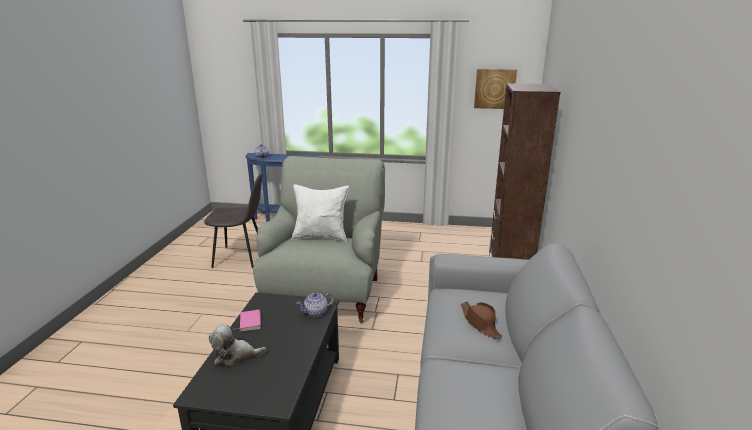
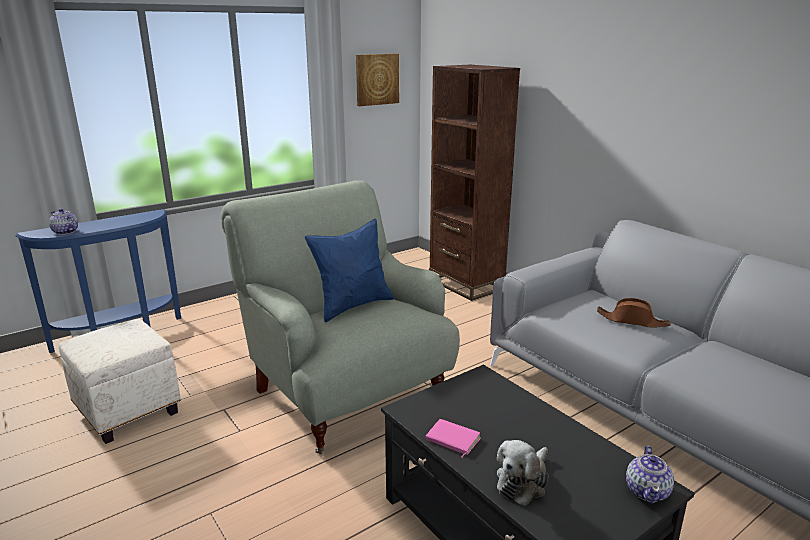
camera: 45 degrees left, 0 degrees up
(240, 257) = (129, 411): grey chair -> white ottoman
(316, 313) = (494, 388): teapot -> teapot (647, 491)
(321, 237) = (352, 305): white pillow -> blue pillow

